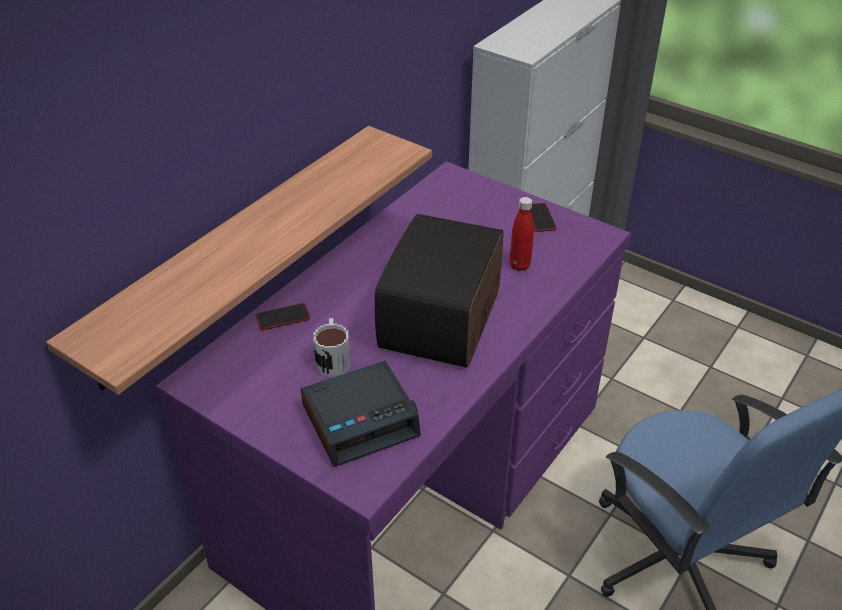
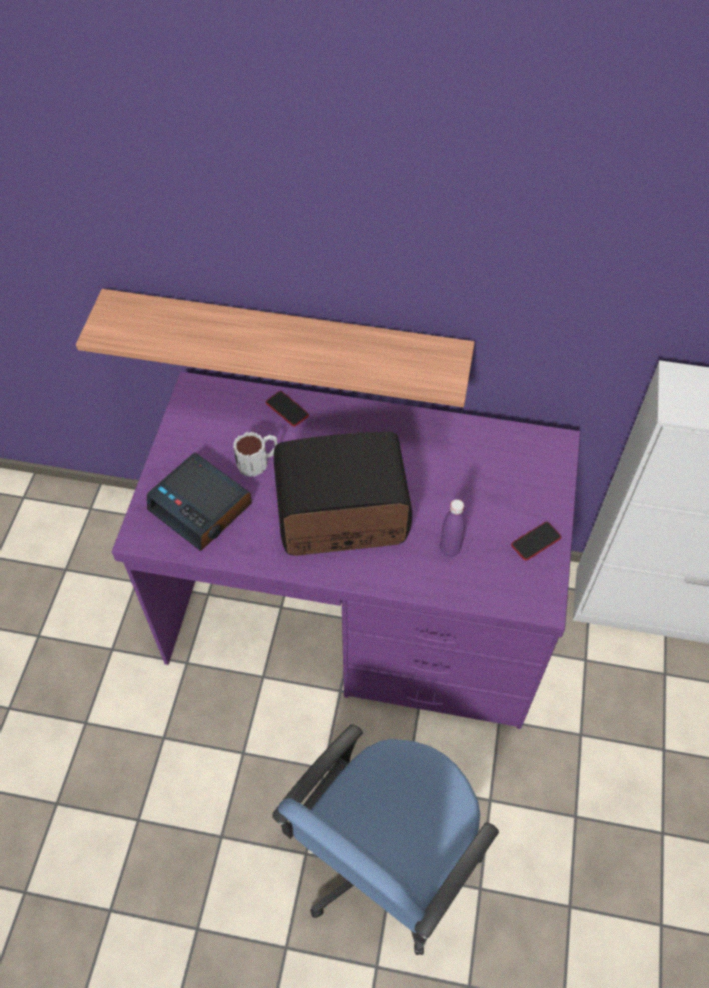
camera: 65 degrees right, 15 degrees up
(519, 266) = (450, 548): red bottle -> purple bottle

